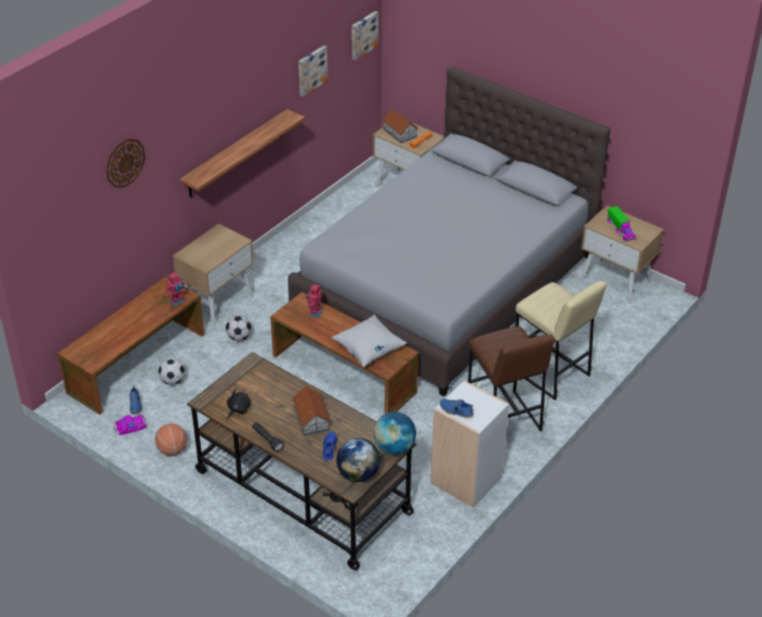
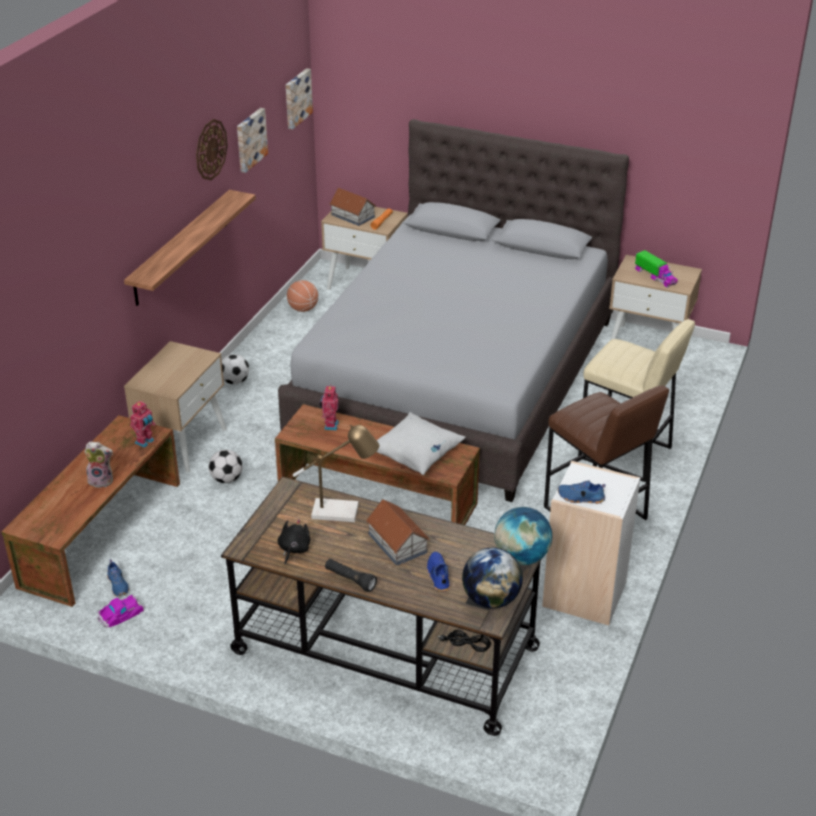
camera: 15 degrees left, 5 degrees down
(124, 162) = (61, 255): wall clock -> wall clock (210, 149)
(137, 327) = (102, 480): none -> plush toy
(172, 450) = (189, 632): basketball -> basketball (303, 309)
(173, 381) = (158, 546): football -> football (235, 381)
(282, 387) = (342, 512): none -> table lamp

